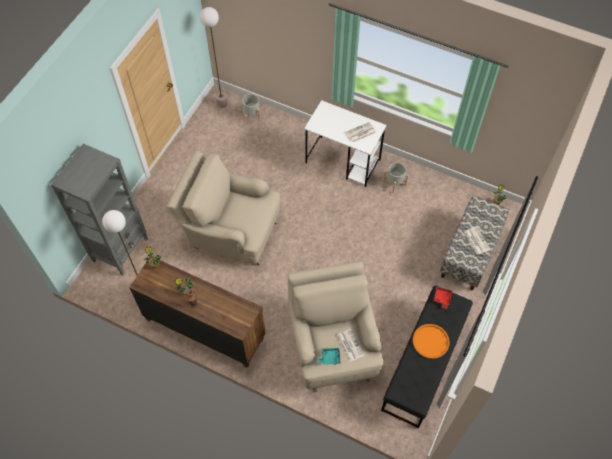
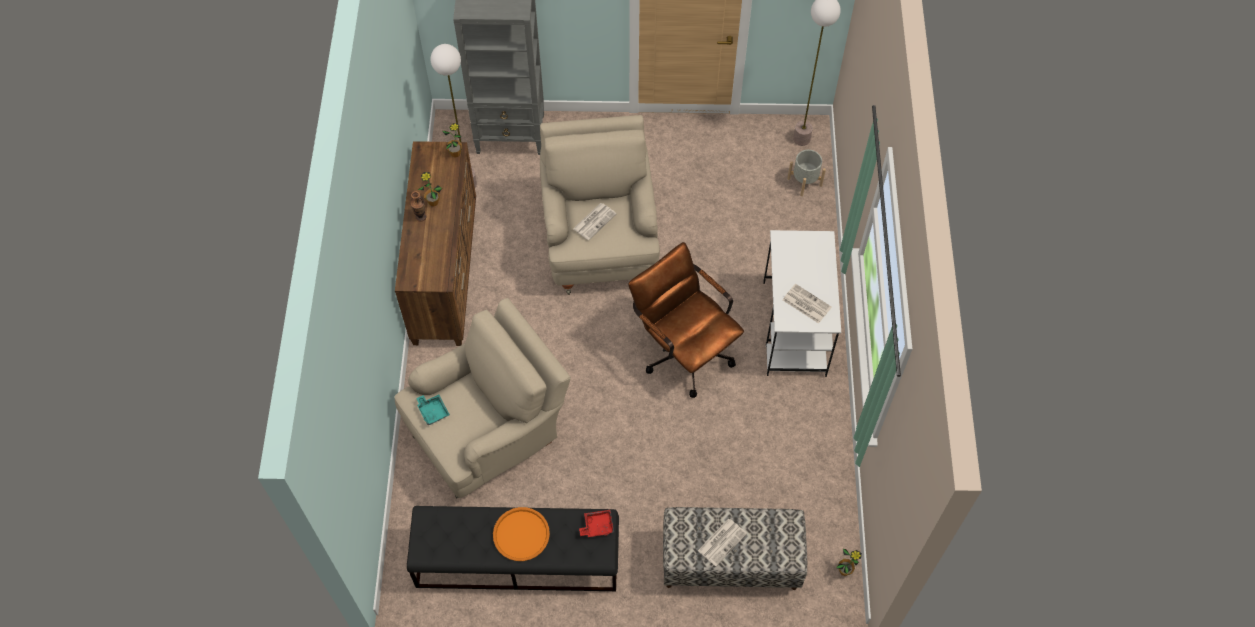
camera: 65 degrees right, 0 degrees up
(329, 220) = (683, 350): none -> brown office chair
(349, 345) = (462, 428): newspaper -> newspaper (594, 221)
(394, 183) = (796, 411): grey planter -> none

